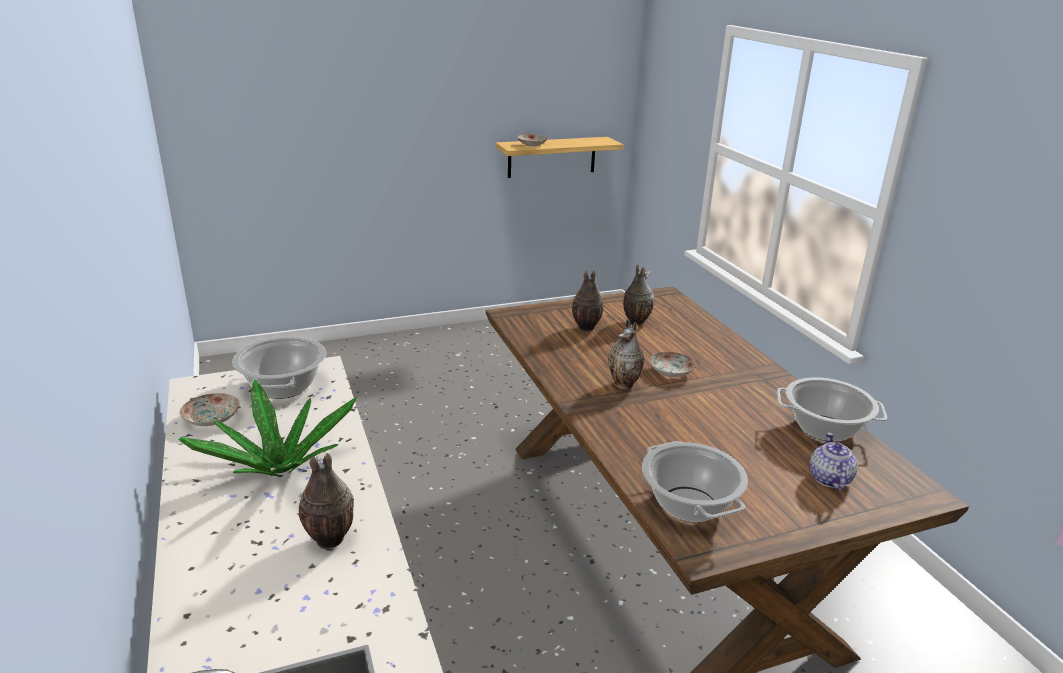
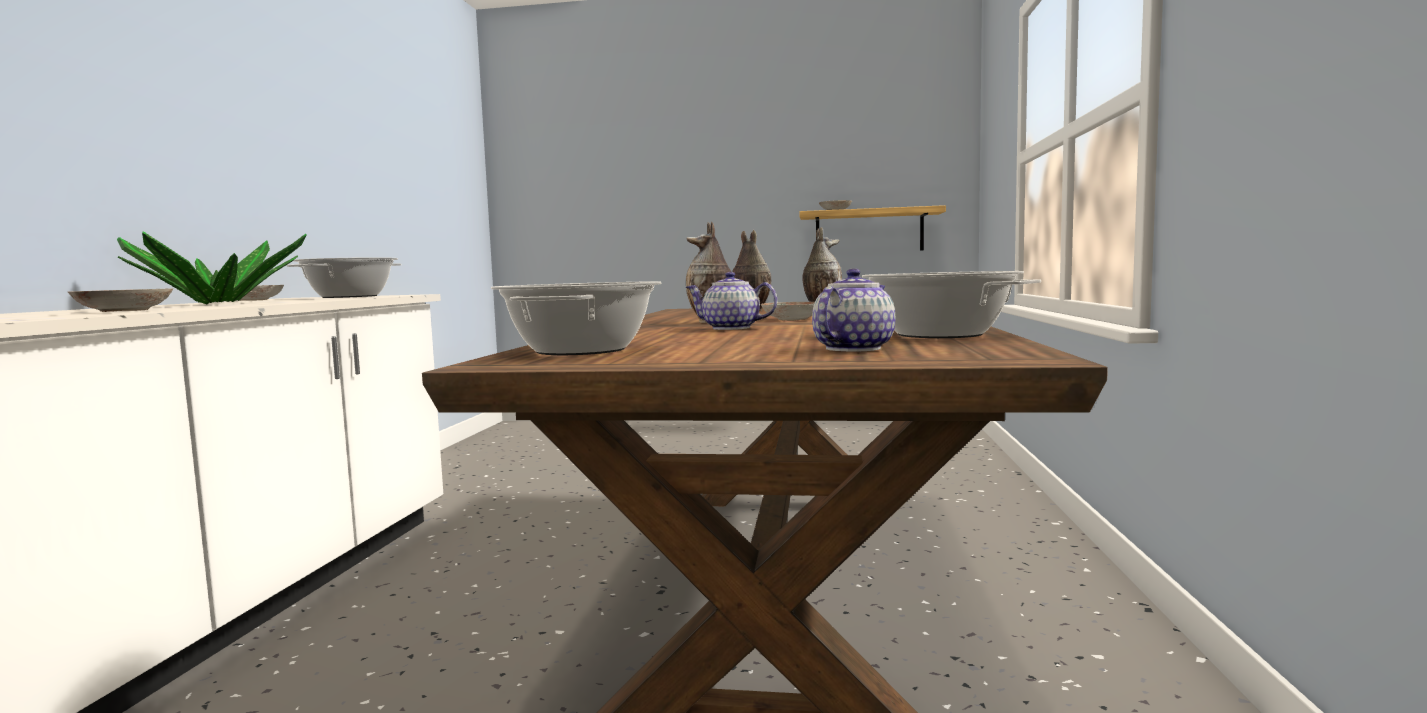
camera: 30 degrees right, 20 degrees down
(328, 540) = (123, 311): vase -> plate
(675, 412) = (731, 328): none -> teapot

